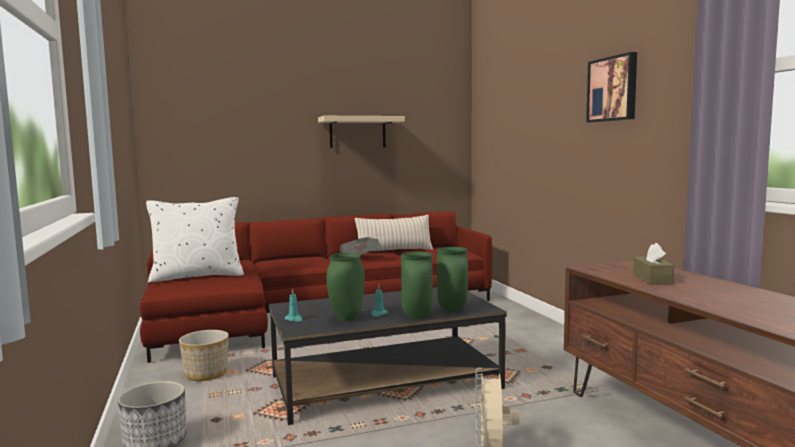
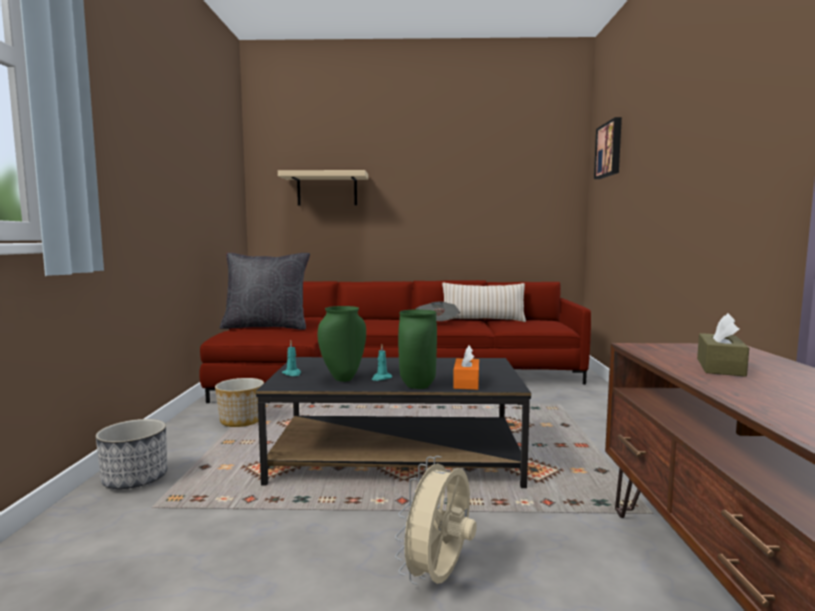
camera: 20 degrees right, 0 degrees up
(197, 276) = (266, 327): white pillow -> black pillow
(357, 132) = (455, 194): beige shelf -> beige shelf (327, 189)
(451, 309) = (466, 382): green vase -> orange tissue box
(613, 89) = (729, 114): picture -> picture (610, 149)

